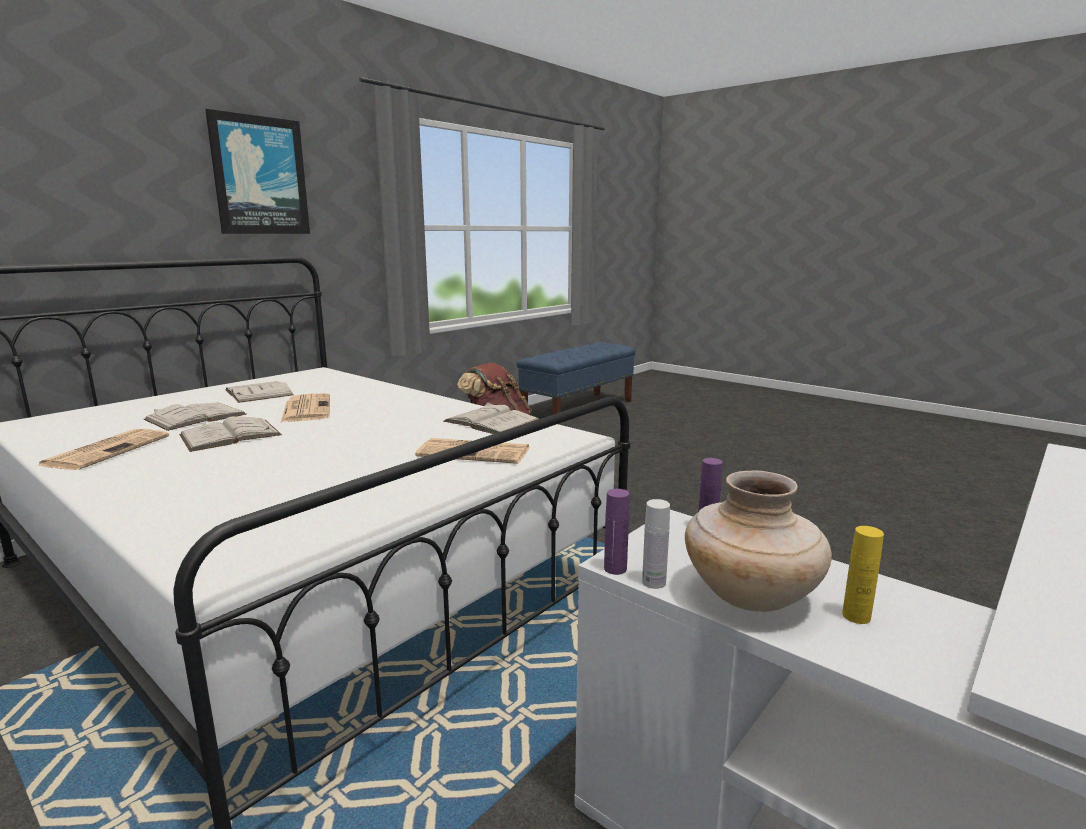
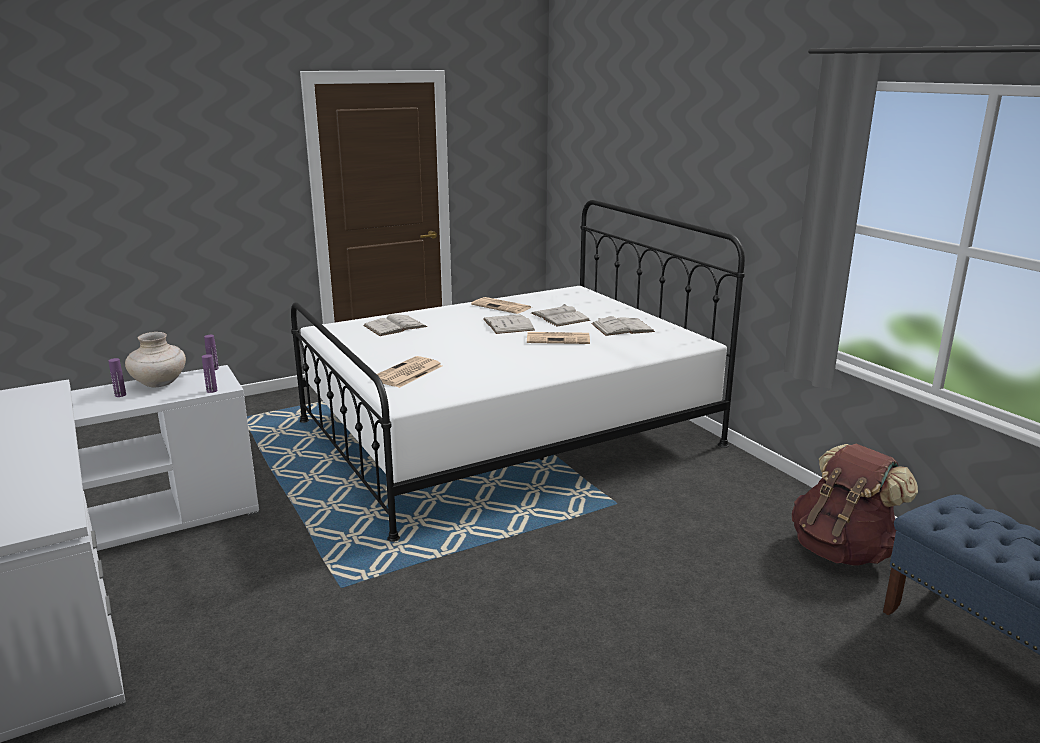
camera: 110 degrees right, 5 degrees up
(259, 176) = (728, 155): picture -> none
(491, 421) = (472, 384): white book -> white book (395, 326)
(654, 582) = (194, 372): white bottle -> none
(856, 616) = (120, 395): yellow bottle -> purple bottle

